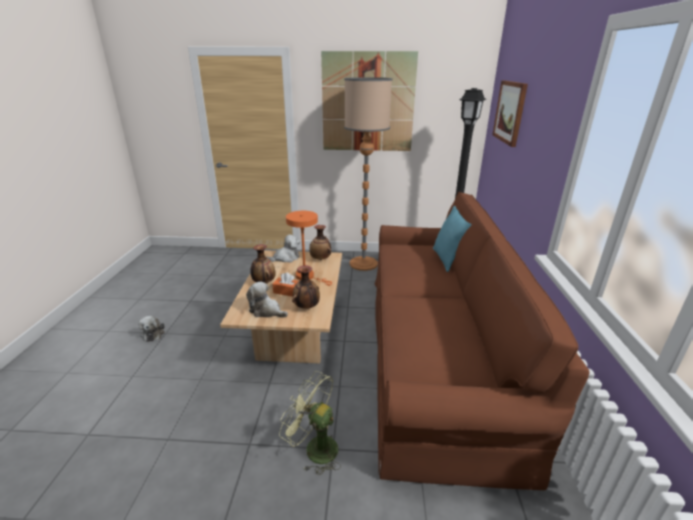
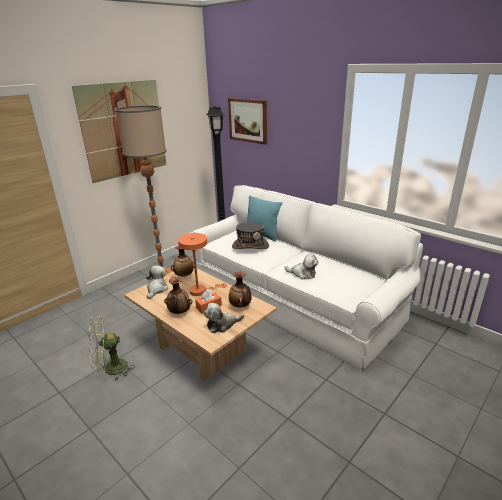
camera: 50 degrees left, 0 degrees up
(153, 333) = (75, 438): plush toy -> plush toy (303, 274)
(314, 448) = (318, 387): green fan -> green fan (110, 369)
(412, 263) = (250, 246): none -> grey hat
(433, 354) = (292, 301): brown sofa -> white sofa

